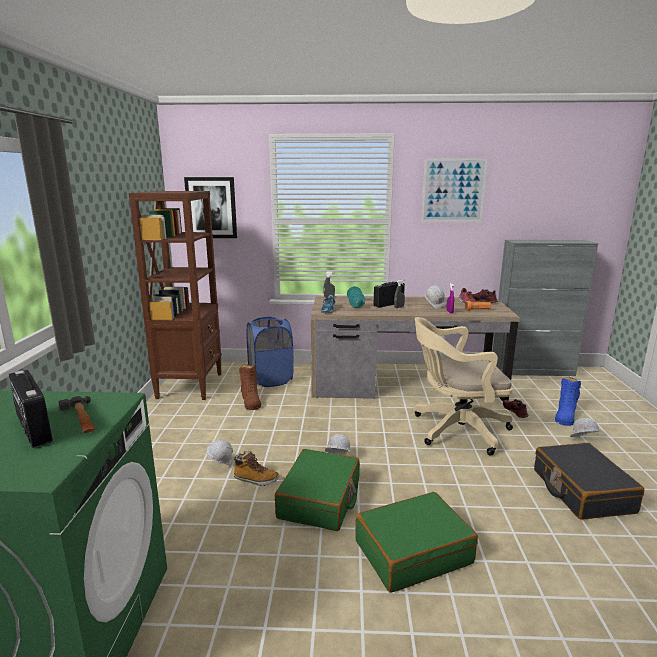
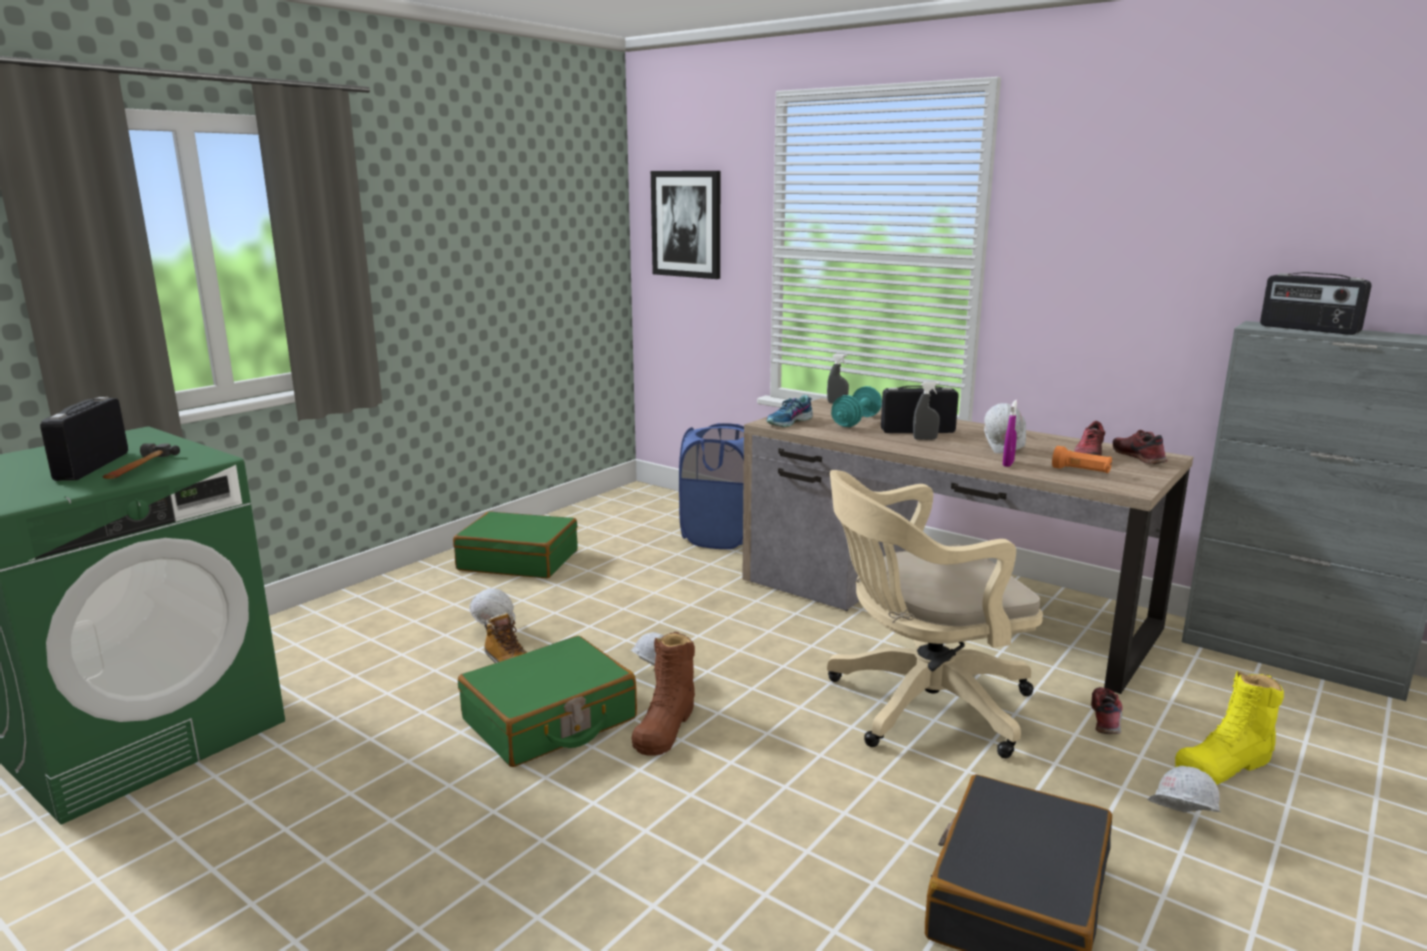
camera: 35 degrees right, 0 degrees up
(190, 385) = (599, 517): brown bookcase -> none
(250, 401) = (649, 559): brown boot -> brown boot (665, 726)
(412, 551) = (569, 840): green suitcase -> green suitcase (519, 560)
(453, 190) = (1123, 199): picture -> none
(455, 430) = (919, 705): beige office chair -> beige office chair turned 45 degrees counterclockwise
(533, 241) = (1308, 329): none -> radio
(565, 415) = (1224, 765): blue boot -> yellow boot

